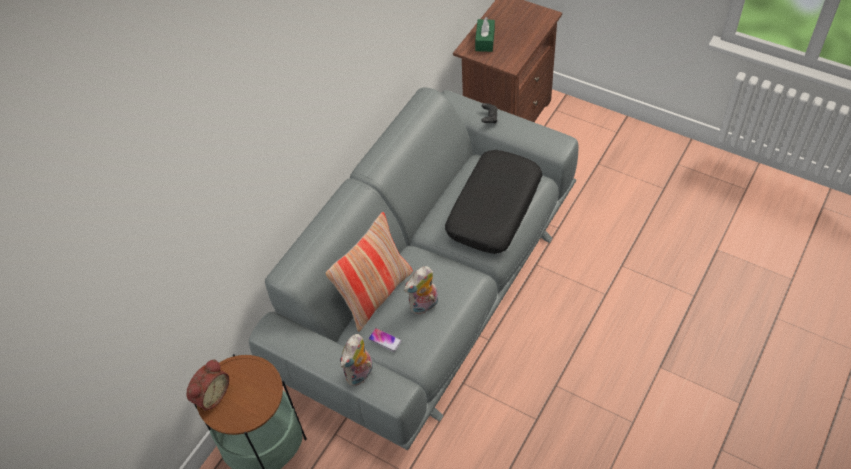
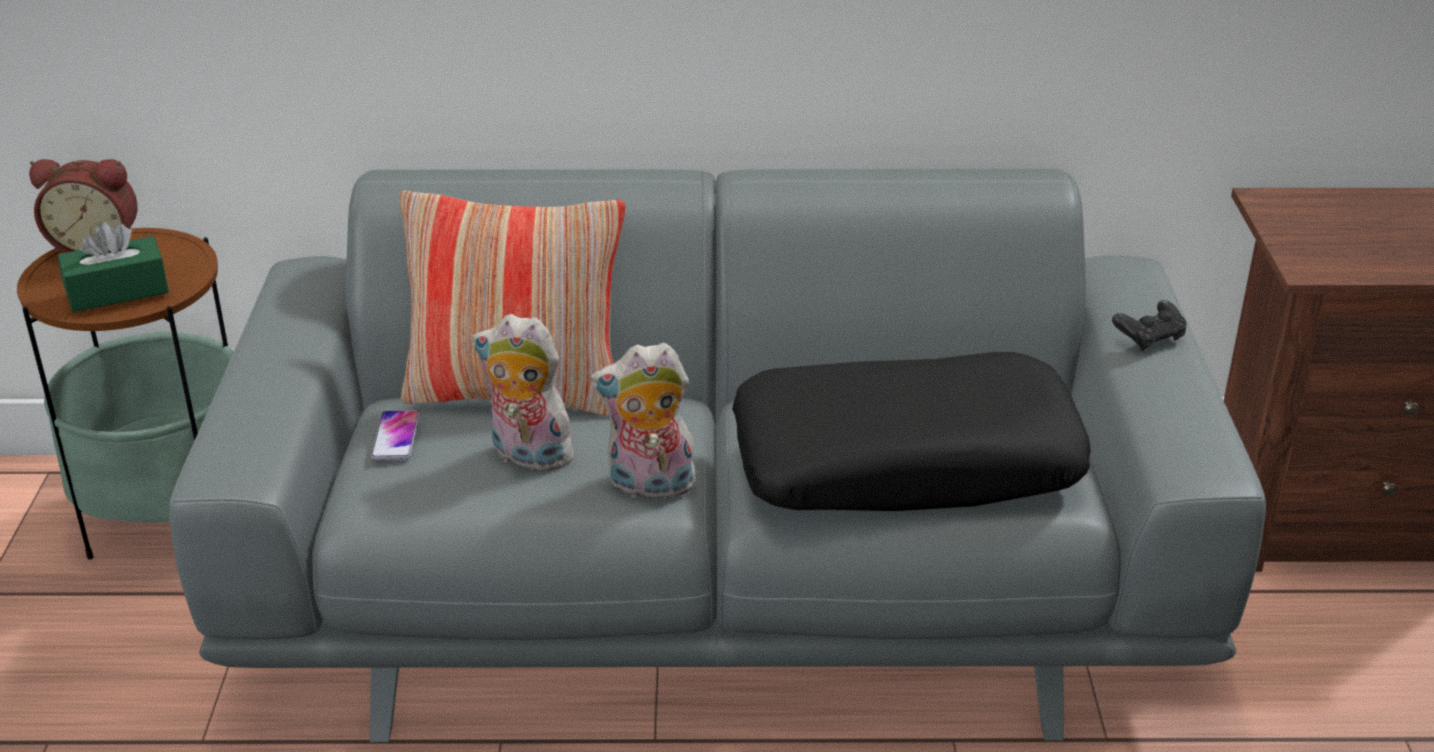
camera: 55 degrees right, 20 degrees down
(360, 374) = (255, 409): plush toy -> plush toy (649, 487)
(485, 40) = (1331, 213): green tissue box -> green tissue box (117, 291)

